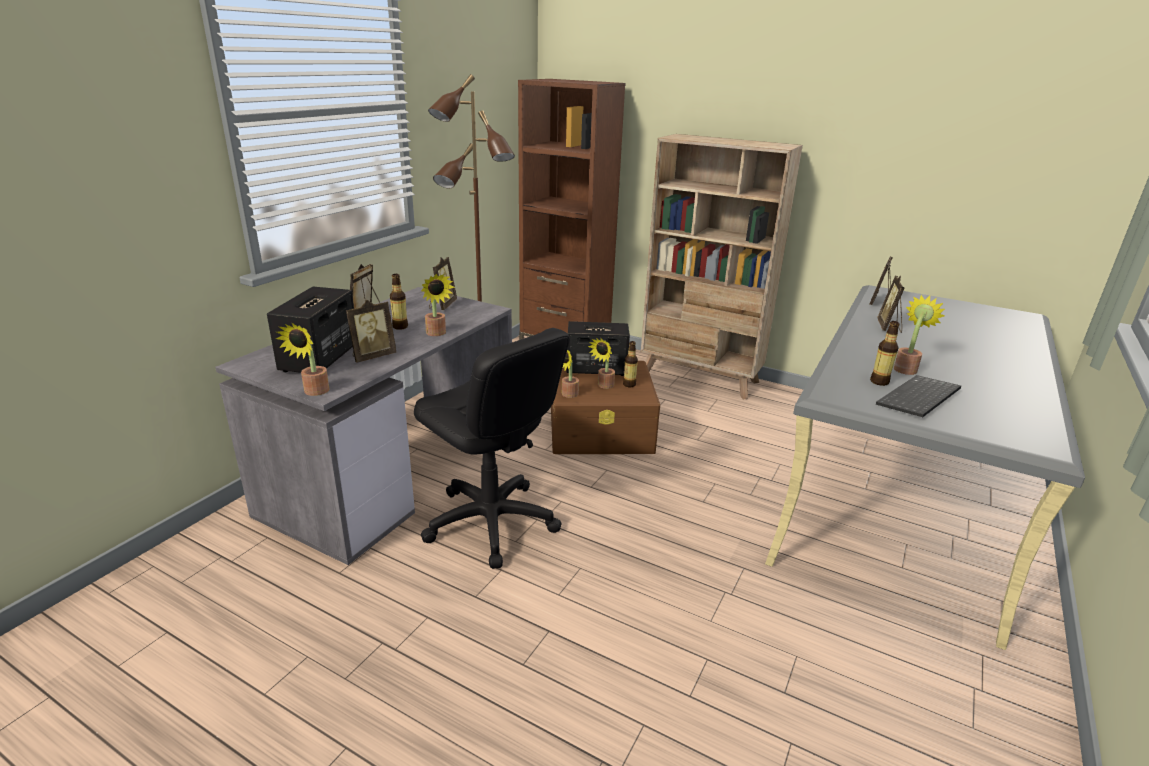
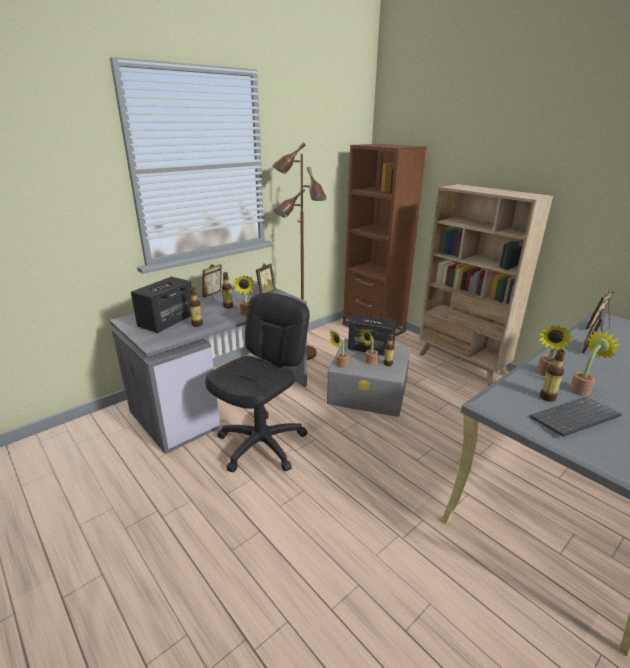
camera: 20 degrees right, 0 degrees up
(313, 392) = (147, 344): potted plant -> potted plant (545, 374)
(372, 356) = (197, 324): picture frame -> bottle
(491, 522) = (262, 444): black office chair -> black office chair turned 120 degrees counterclockwise
(601, 428) = (369, 390): brown storage box -> grey storage box

